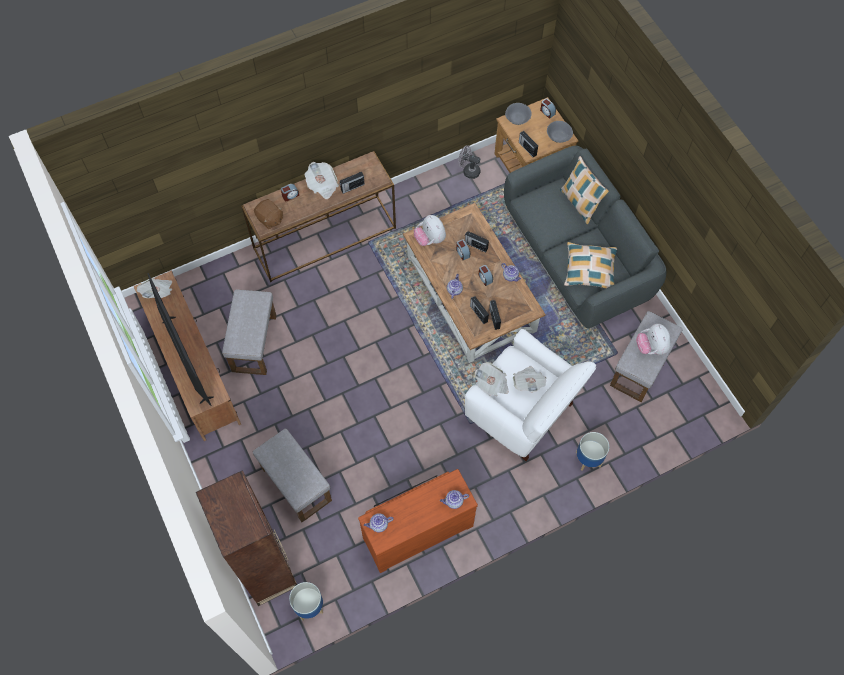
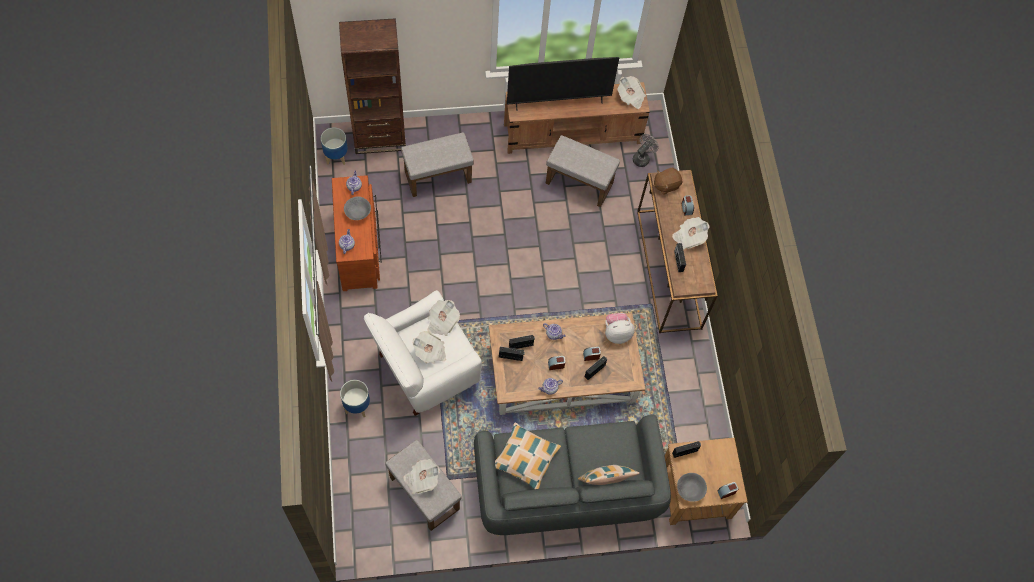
camera: 105 degrees right, 0 degrees up
(468, 171) = (705, 425): grey fan -> grey fan (642, 158)
(517, 118) = (727, 457): grey bowl -> grey bowl (358, 213)
(651, 347) = (421, 479): plush toy -> newspaper

